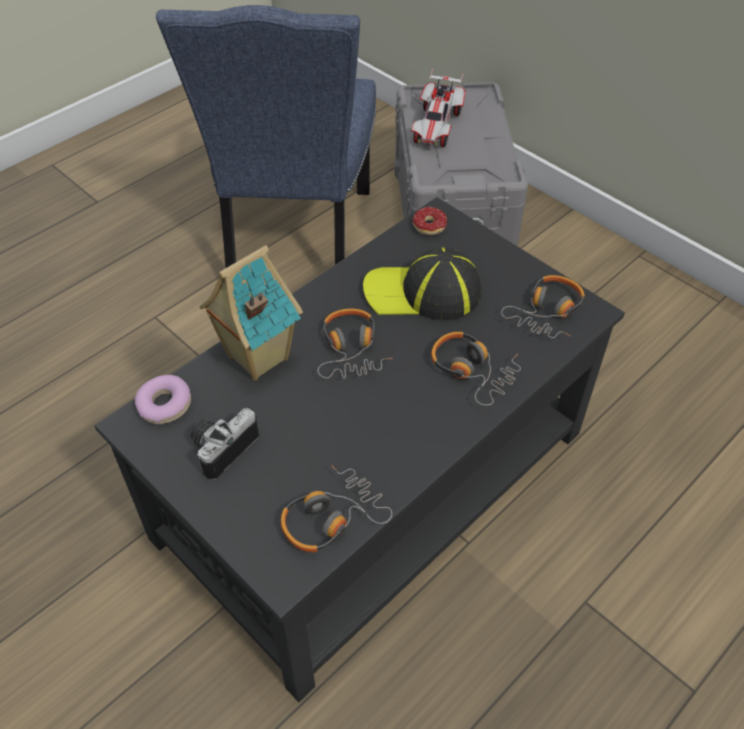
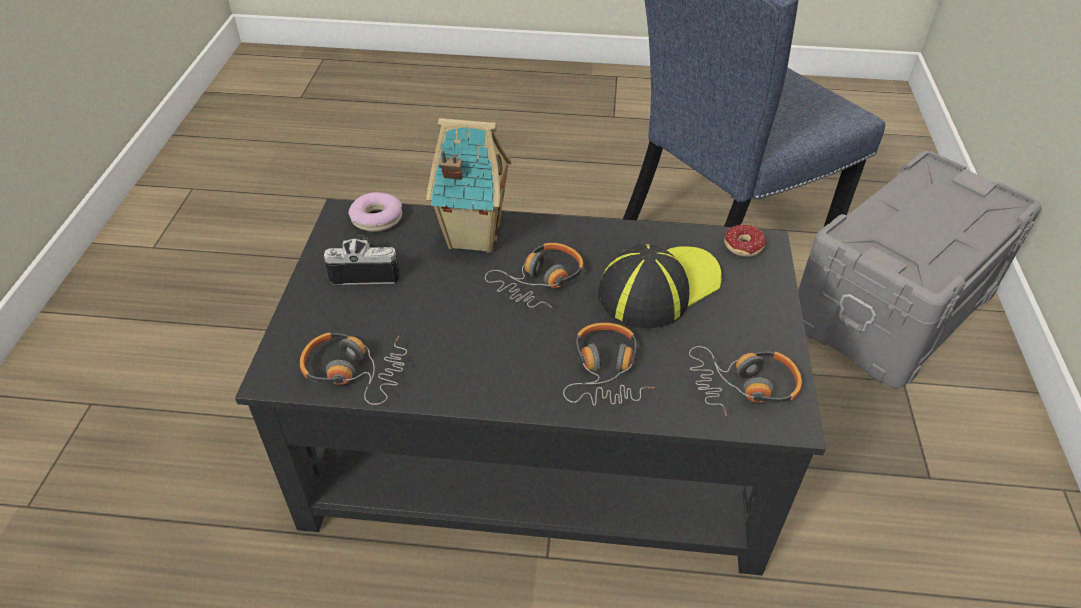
camera: 50 degrees right, 5 degrees down
(423, 293) = (658, 288): cap -> cap turned 90 degrees clockwise
(437, 127) = (917, 202): toy car -> none

